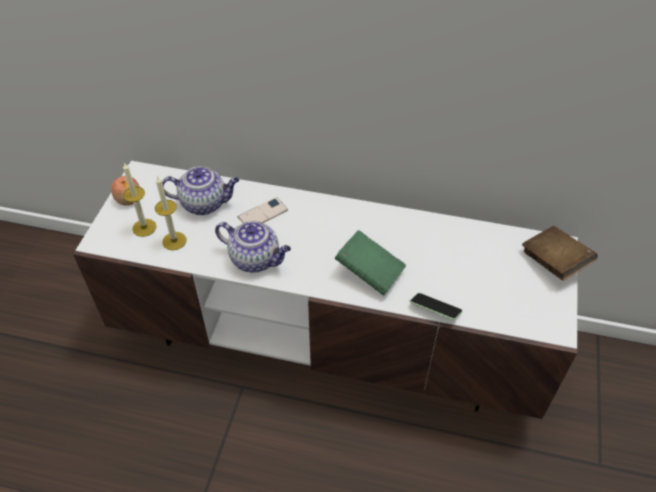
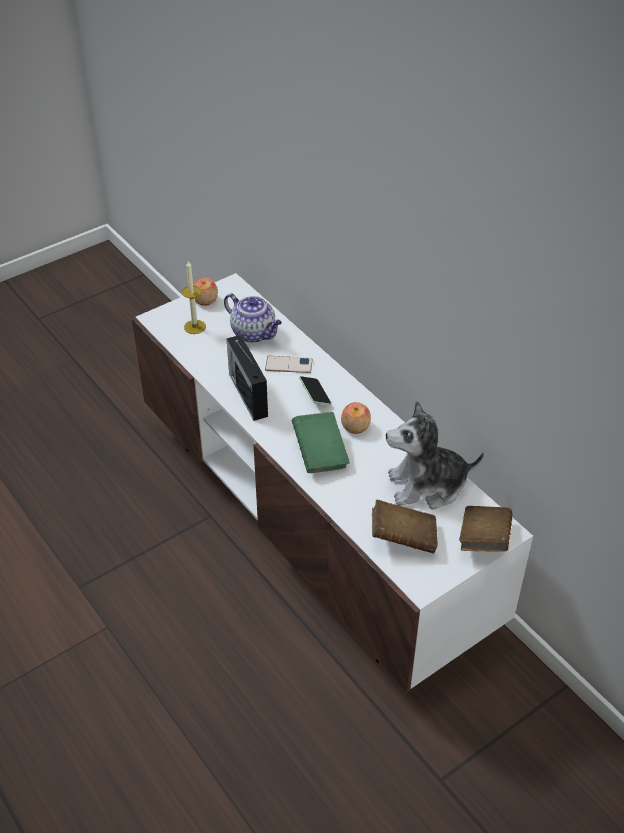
camera: 40 degrees right, 5 degrees down
(174, 241) = (205, 348): candle -> none
(256, 259) = (248, 394): teapot -> radio
(370, 233) = (355, 426): none -> apple
(435, 310) = (338, 510): phone -> phone (315, 395)
(472, 246) = (427, 486): none -> plush toy
(503, 300) = (403, 538): none -> brown book

